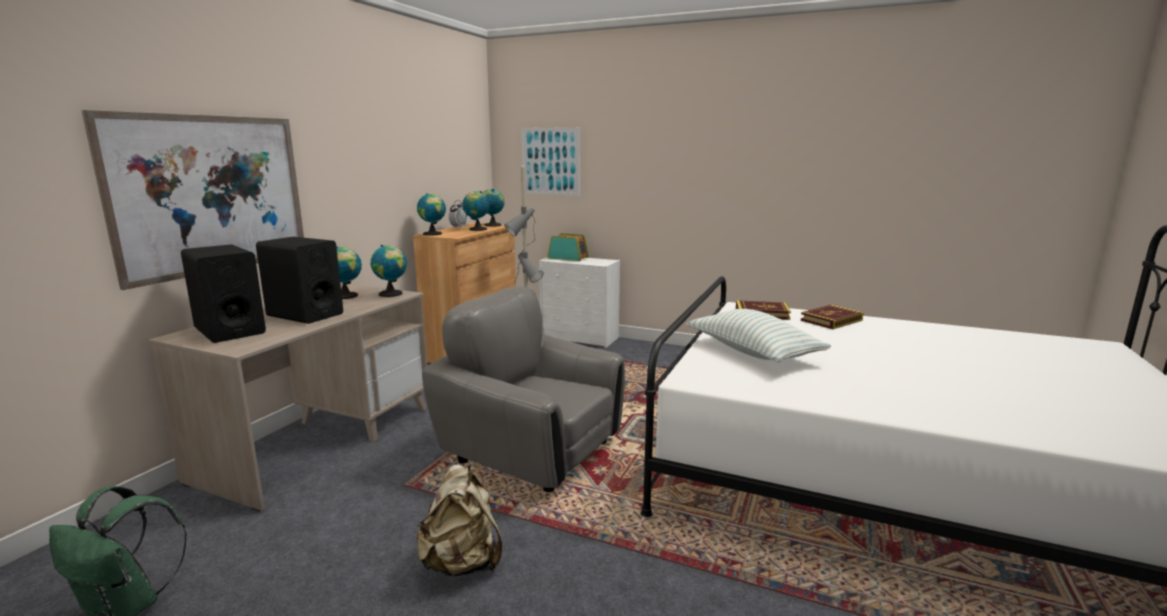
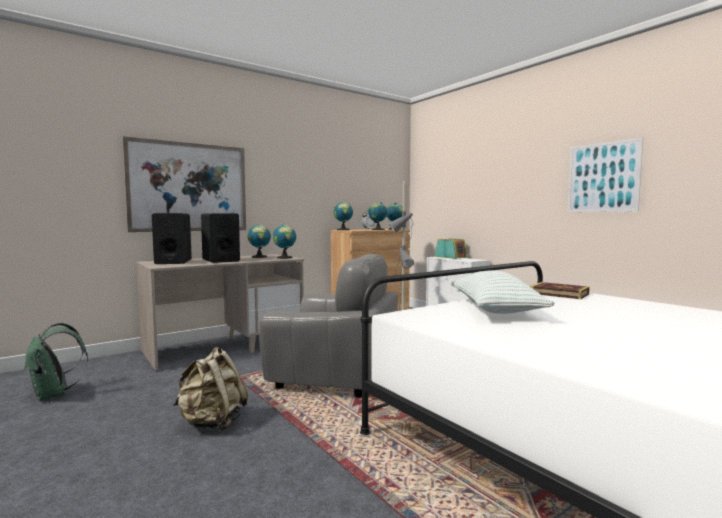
camera: 30 degrees right, 10 degrees down
(531, 451) = (334, 377): grey armchair -> grey armchair turned 135 degrees clockwise
(550, 161) = (445, 184): picture -> picture (602, 177)
(831, 320) = (628, 303): book -> none

